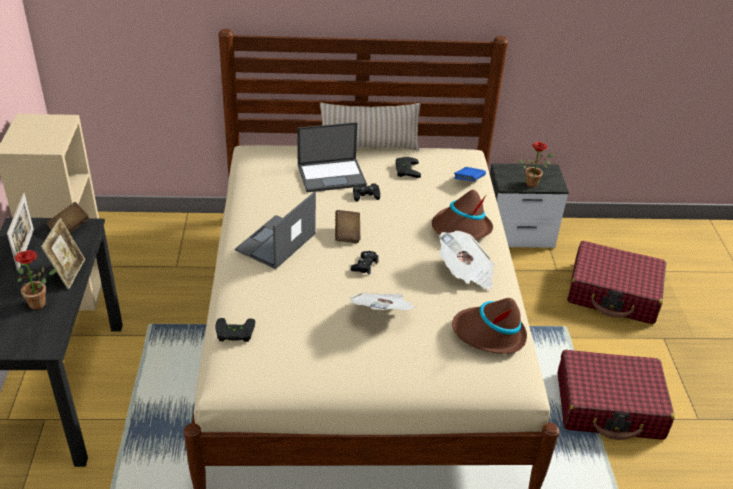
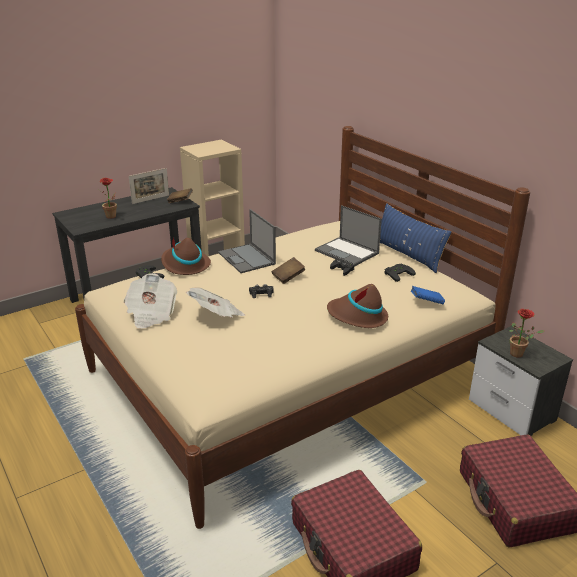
camera: 60 degrees right, 10 degrees down
(68, 273) = (143, 214): picture frame -> none
(275, 243) = (247, 258): laptop -> laptop turned 120 degrees counterclockwise
(369, 146) = (408, 255): beige pillow -> blue pillow
(466, 273) = (305, 335): newspaper -> newspaper (151, 314)
(489, 334) = (242, 365): brown hat -> brown hat (185, 265)

